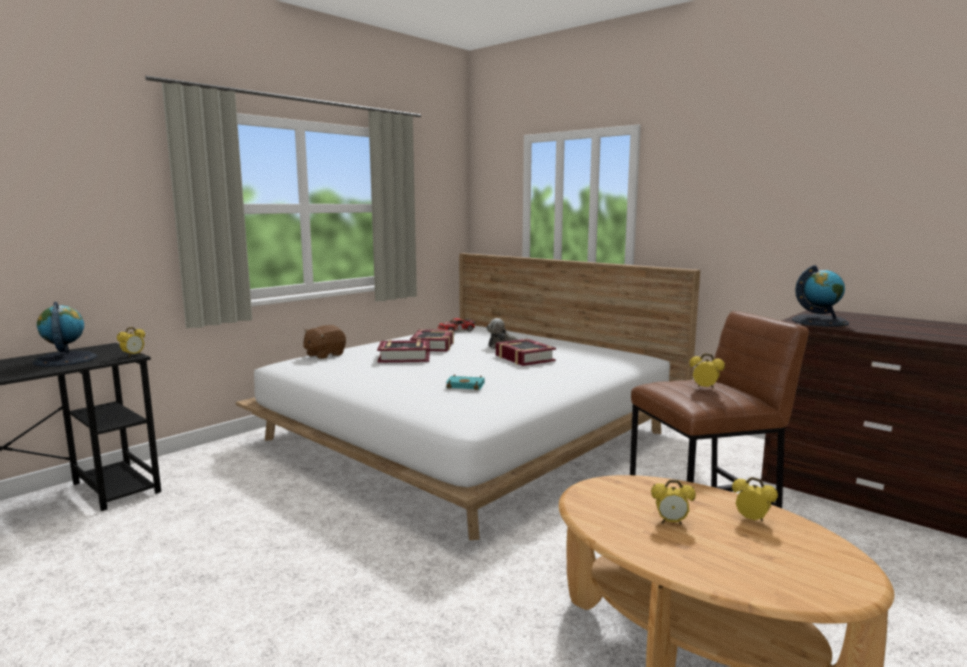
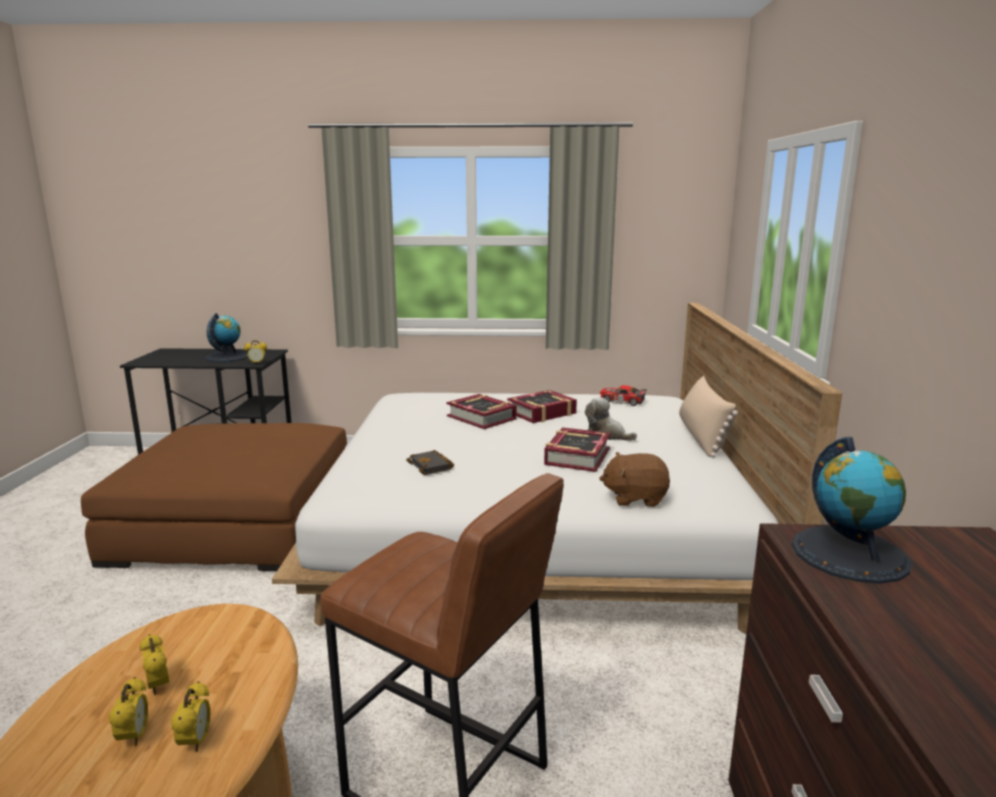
camera: 50 degrees right, 5 degrees up
(224, 530) = (237, 521): none -> brown ottoman
(324, 355) = (441, 396): brown plush toy -> brown plush toy (635, 498)
(466, 385) = (432, 466): turquoise book -> black book
(544, 336) = (702, 437): none -> beige pillow
(705, 388) = (412, 567): alarm clock -> alarm clock (134, 737)

